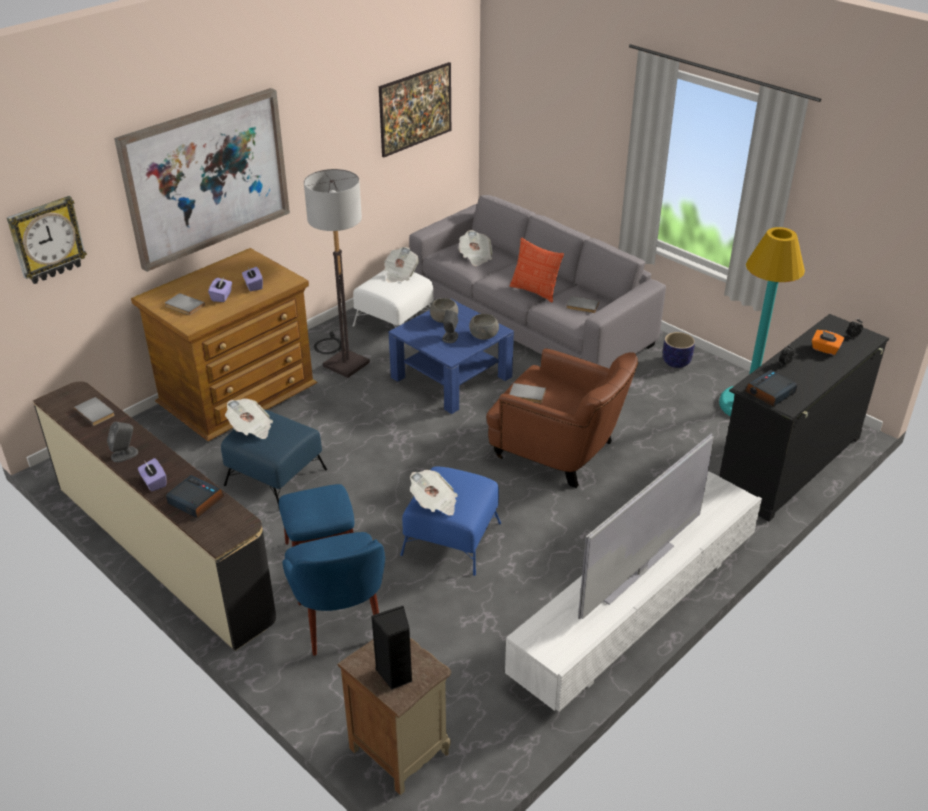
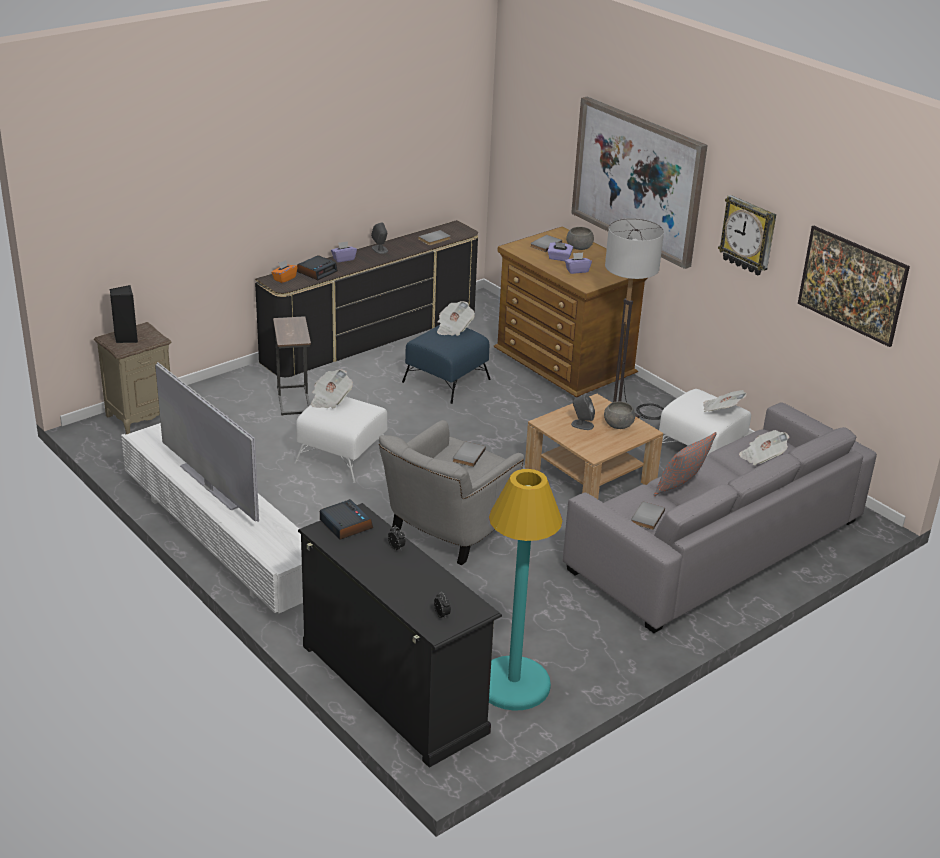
camera: 95 degrees right, 5 degrees down
(47, 240) = (531, 136): wall clock -> wall clock (748, 235)
(333, 599) = (293, 400): blue armchair -> brown side table
(451, 377) = (590, 478): blue coffee table -> brown coffee table
(451, 539) = (342, 455): blue ottoman -> white ottoman
(483, 335) = (584, 444): grey bowl -> grey bowl (579, 247)
(535, 291) = (680, 488): orange pillow -> grey pillow
(559, 451) = (450, 529): brown armchair -> grey armchair
(676, 362) = (612, 644): planter -> none
(825, 349) = (418, 585): orange tissue box -> orange tissue box (284, 278)

